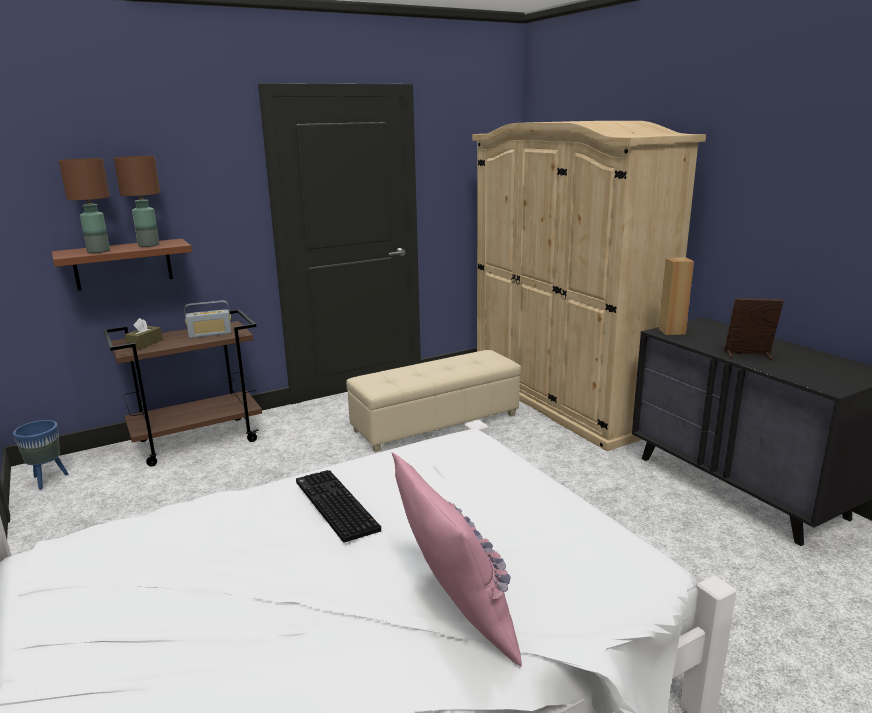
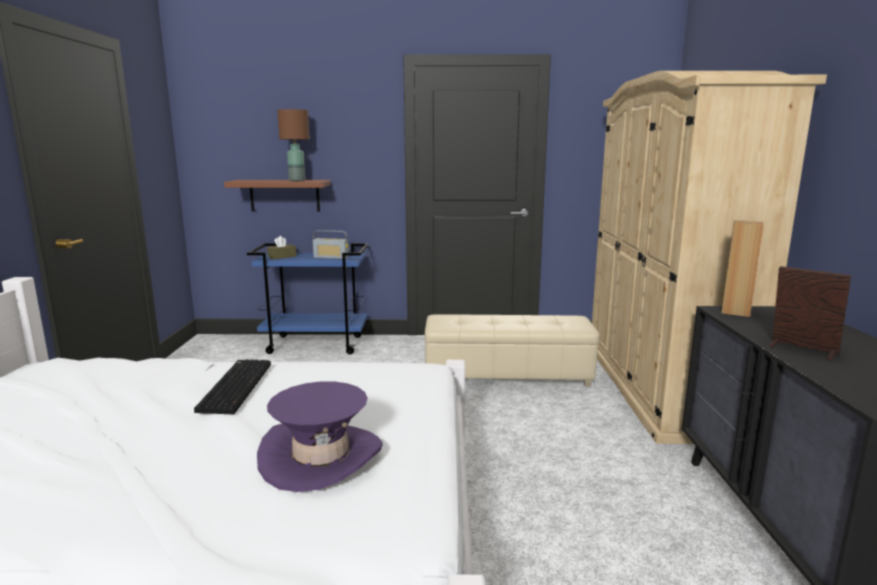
camera: 30 degrees right, 5 degrees down
(48, 480) = (204, 347): blue planter -> none
(98, 251) = (259, 180): brown table lamp -> none
(198, 440) = (316, 344): brown cart -> blue cart
(454, 617) = (172, 499): pink pillow -> none
(516, 539) = (321, 456): none -> purple hat

